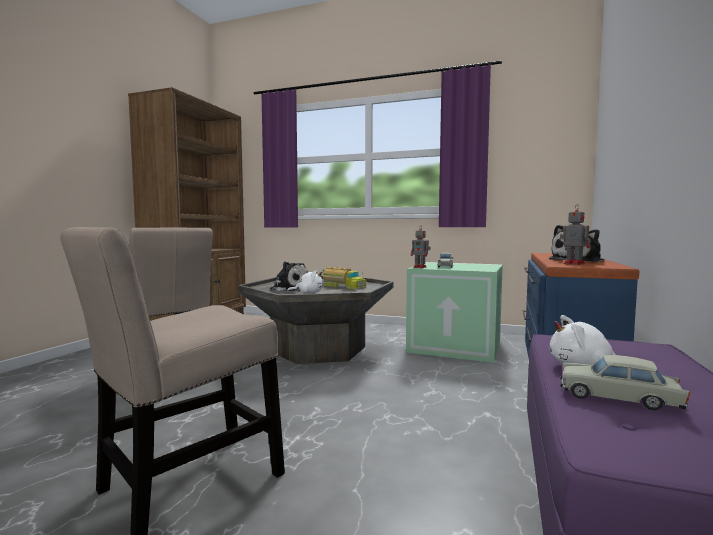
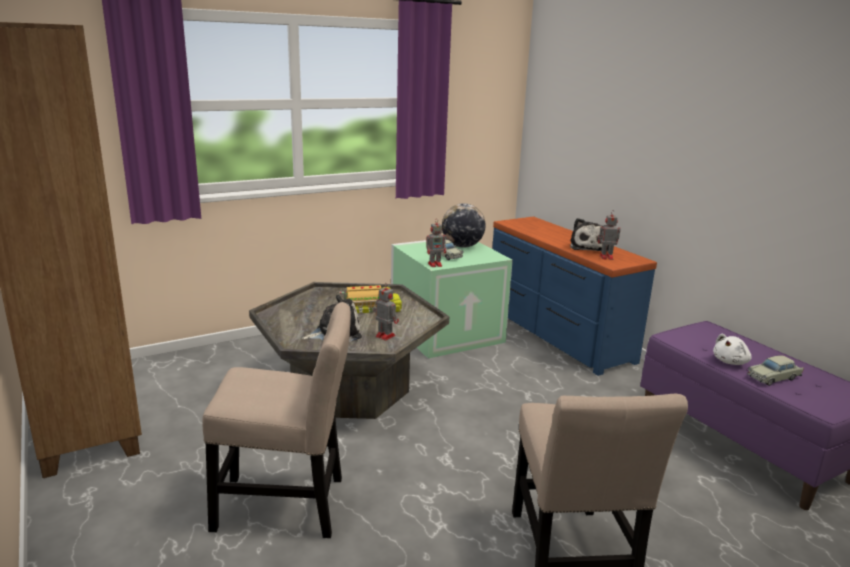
camera: 50 degrees left, 15 degrees up
(308, 293) = (384, 335): white plush toy -> toy robot
(476, 266) = (462, 246): none -> globe

